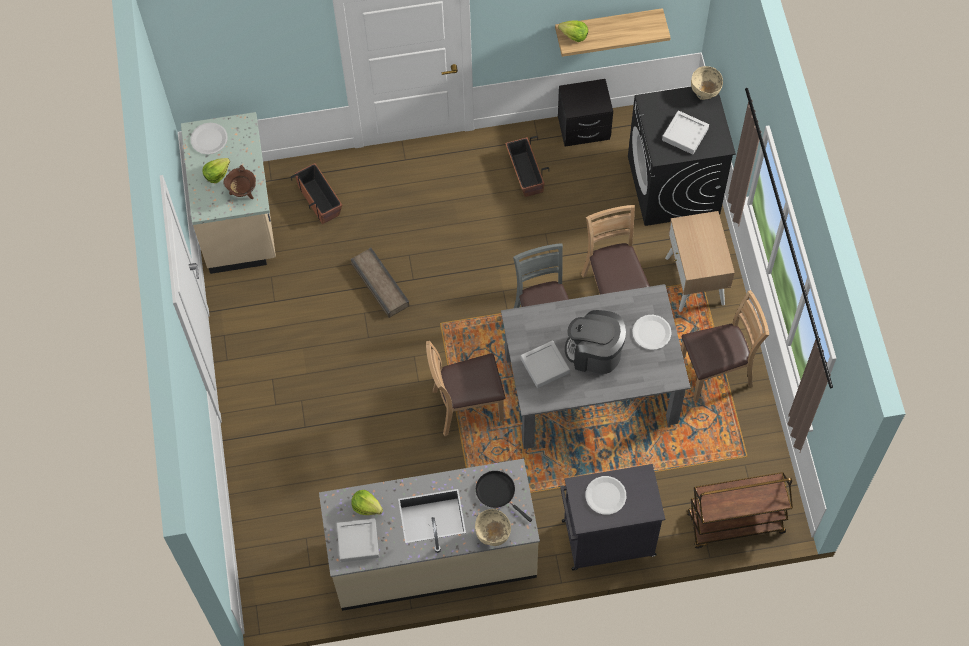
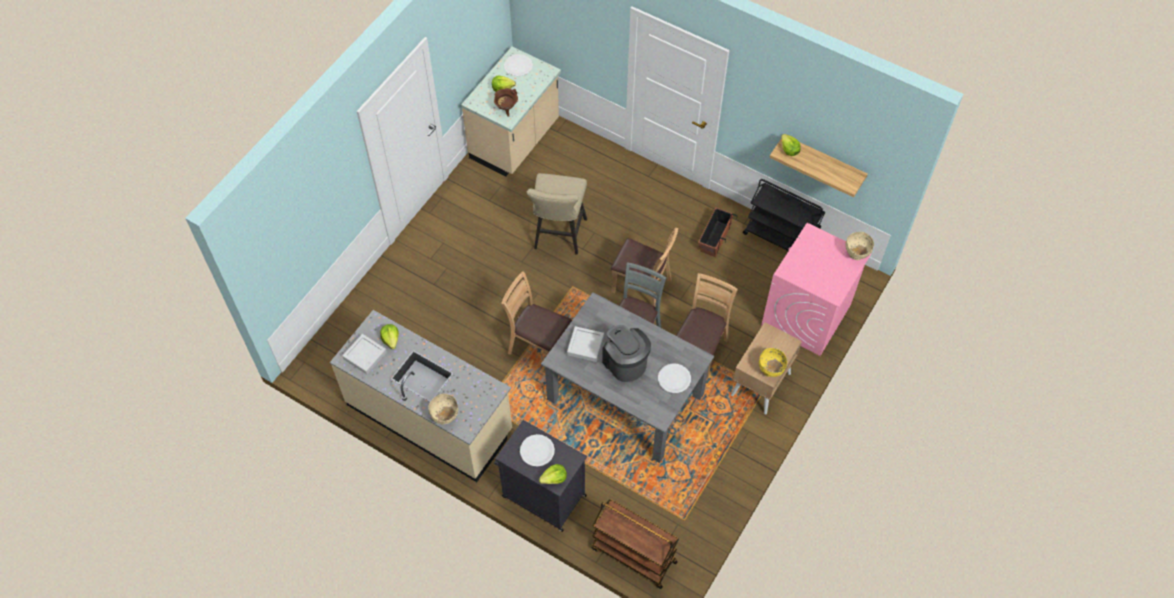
camera: 40 degrees right, 5 degrees down
(319, 200) = (573, 163): planter -> none
(379, 285) = (558, 237): crate -> beige stool
(498, 492) = (474, 394): black frying pan -> none
(584, 129) = (780, 238): black nightstand -> black cart
(645, 507) = (554, 478): none -> lettuce
(674, 186) = (806, 316): black washing machine -> pink washing machine
(685, 134) = (816, 270): grey tray -> none
(716, 372) = (717, 451): brown chair -> brown chair (642, 286)
(718, 259) = (770, 370): none -> yellow bowl

